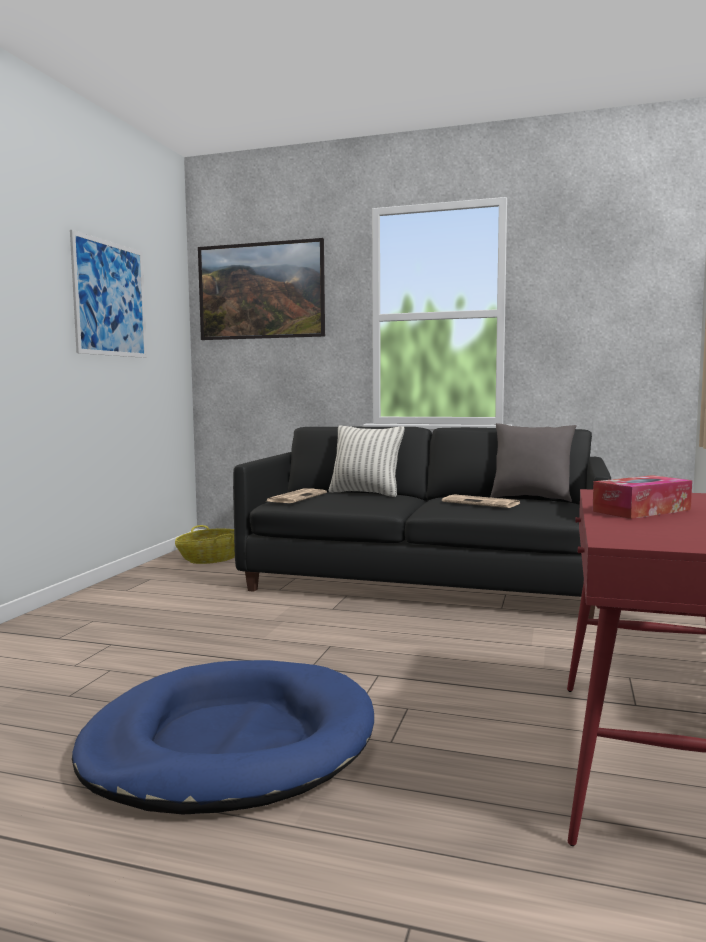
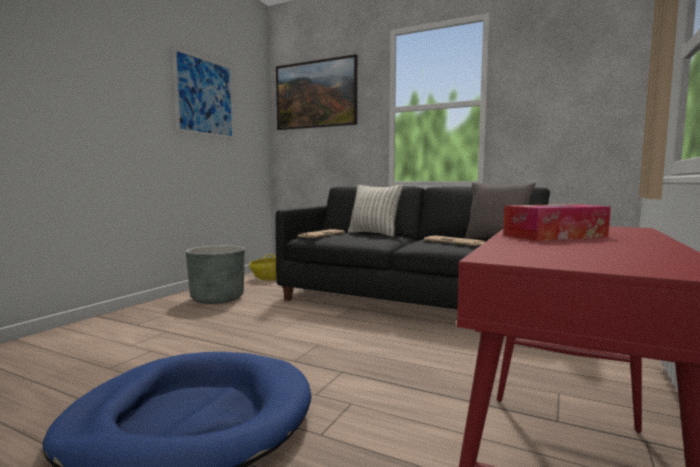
camera: 10 degrees right, 0 degrees up
(148, 594) = (217, 298): none -> grey planter

